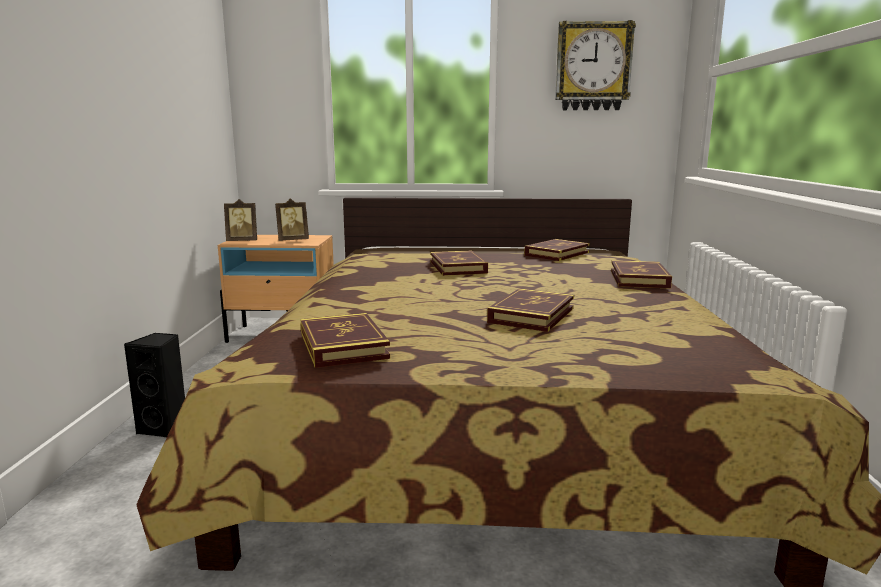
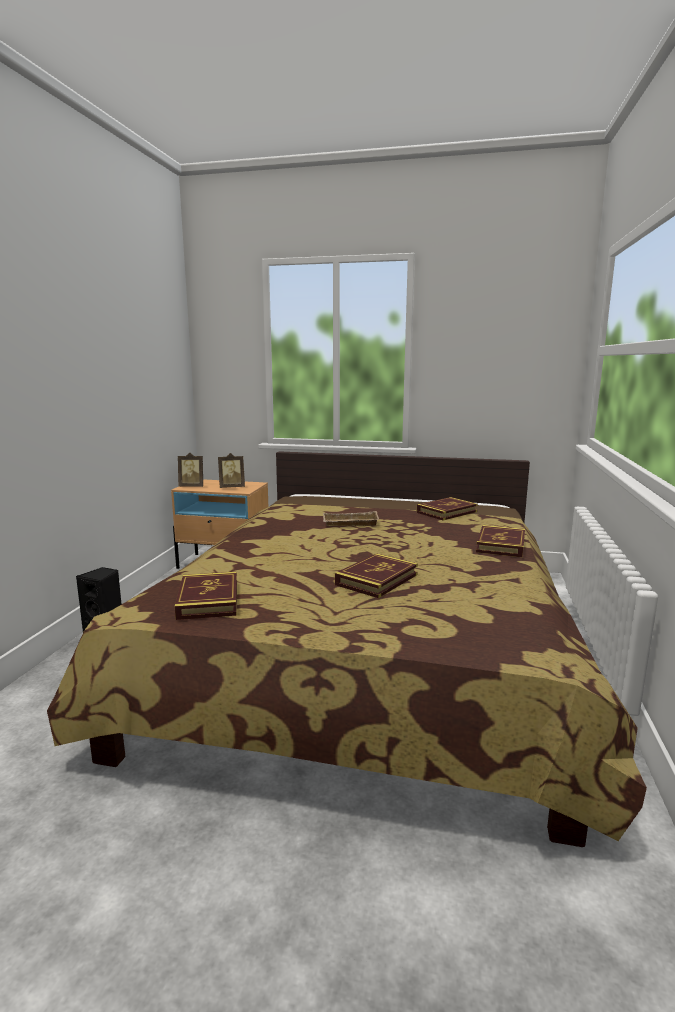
camera: 10 degrees right, 0 degrees up
(458, 267) = (349, 523): book -> beige tray
(593, 67) = (499, 340): wall clock -> none

